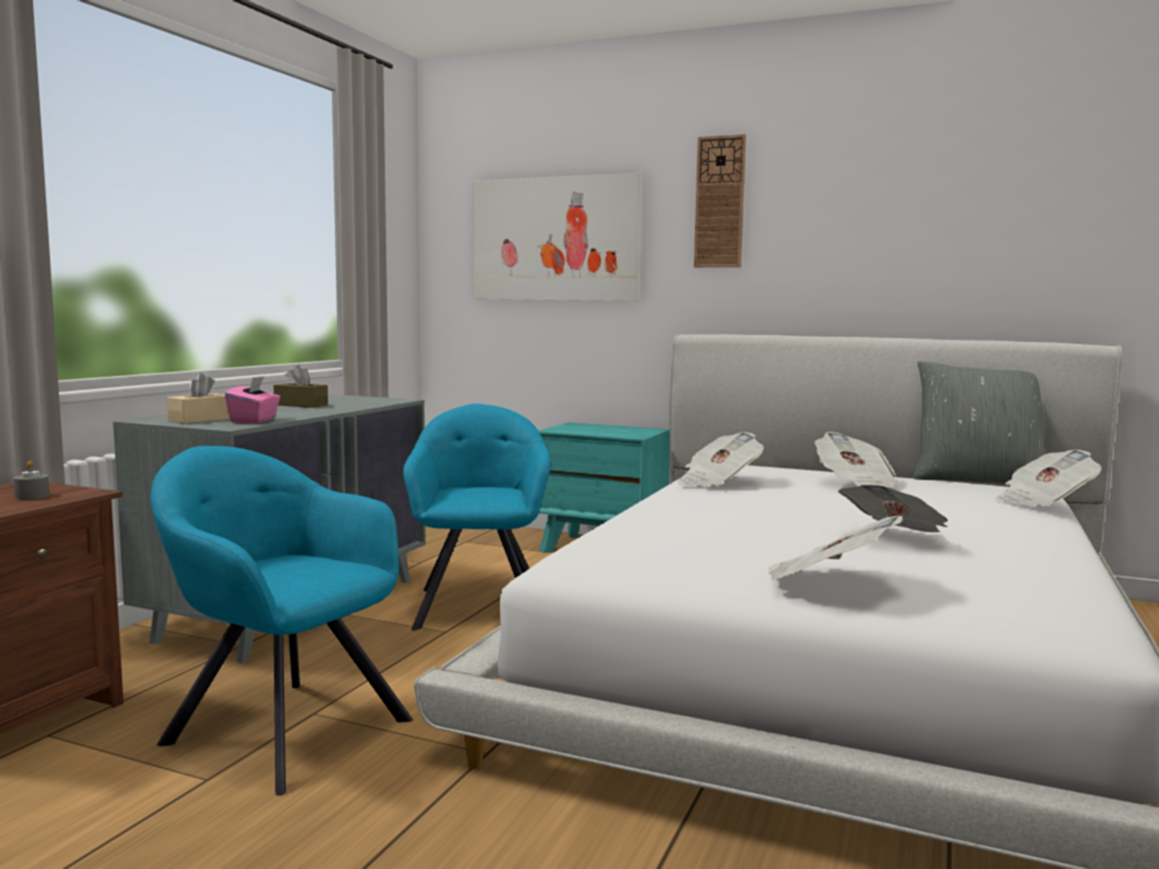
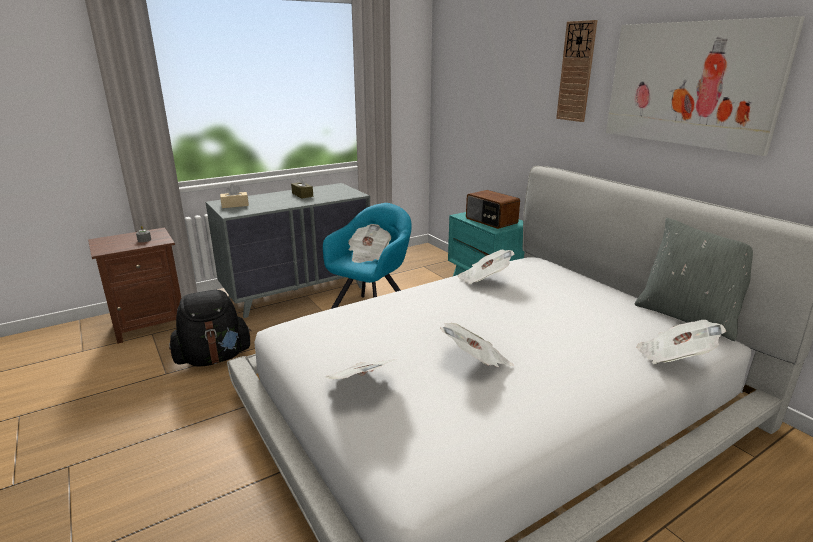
camera: 35 degrees right, 15 degrees up
(254, 420) = (251, 209): pink tissue box -> none
(281, 729) = (214, 358): turquoise armchair -> black backpack
(555, 239) = (489, 90): picture -> picture (690, 84)
(608, 431) = (491, 221): none -> radio
(855, 484) = (568, 302): newspaper -> newspaper (368, 255)

